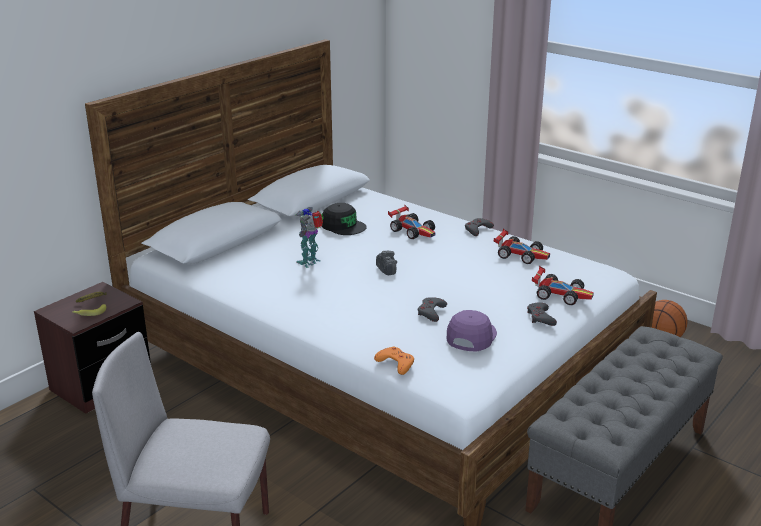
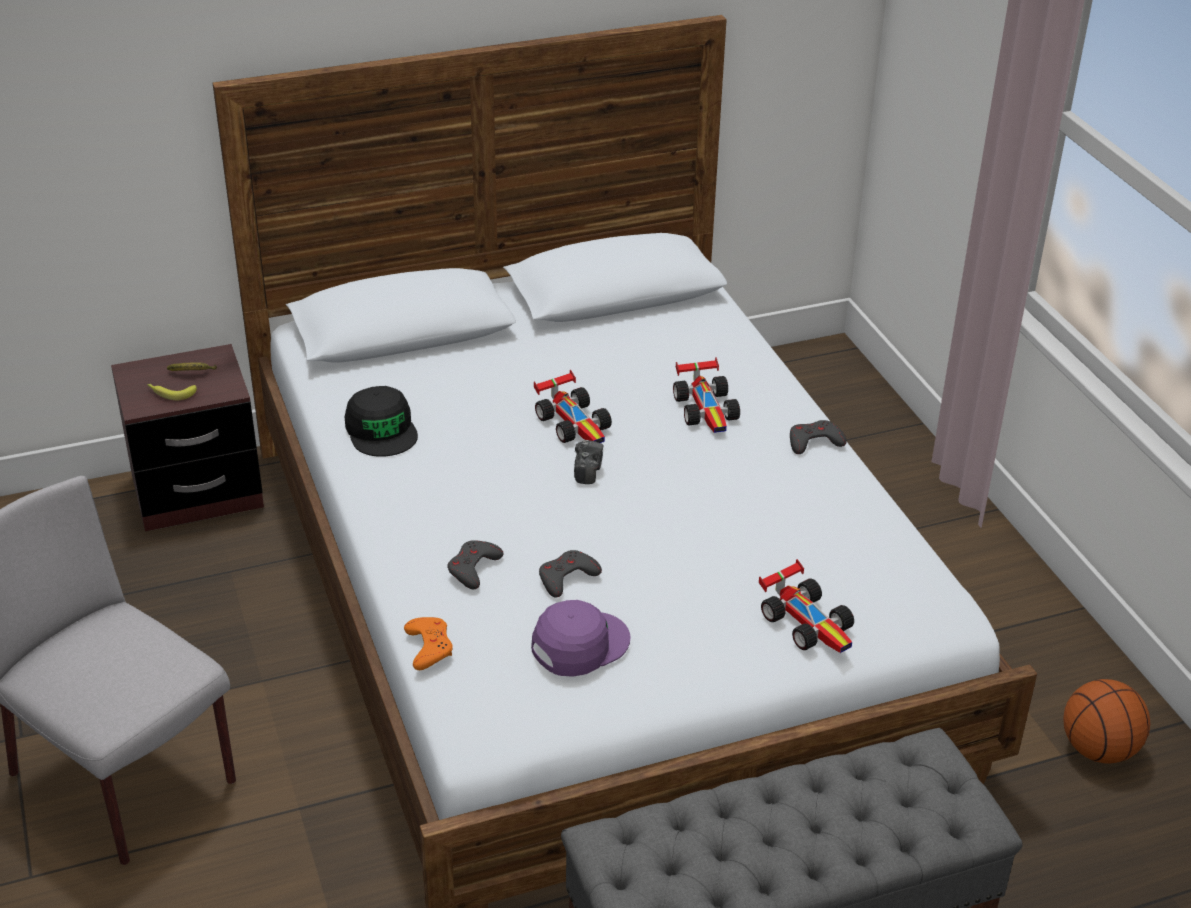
camera: 30 degrees right, 10 degrees up
(310, 262) = (494, 416): toy robot -> none
(343, 226) = (610, 361): black cap -> black cap (381, 430)
(521, 255) = (831, 519): toy car -> toy car (575, 423)
(540, 317) = (727, 653): grey game controller -> grey game controller (473, 568)

